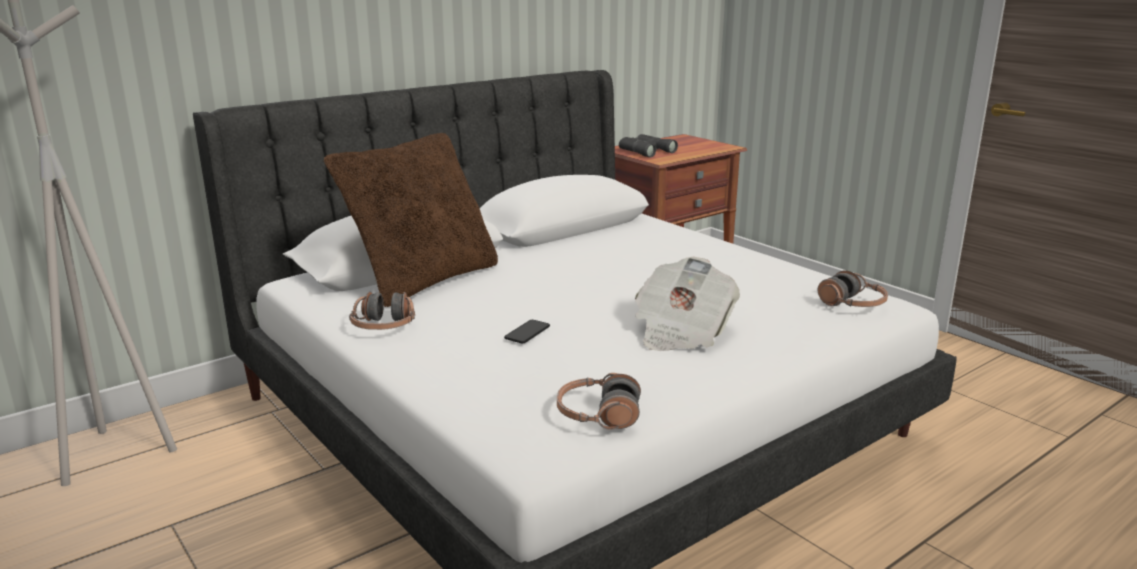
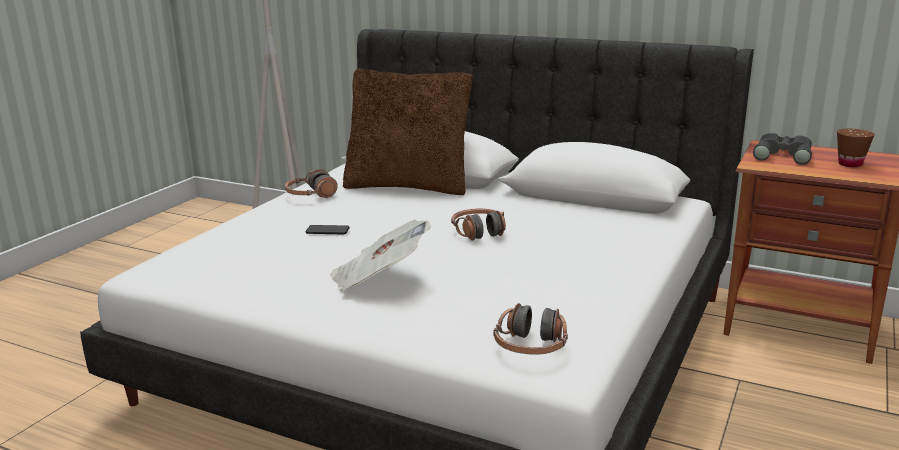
camera: 65 degrees right, 0 degrees up
(598, 415) = (198, 277): headphones -> headphones (479, 232)
(686, 146) = (850, 164): none -> brown cup

